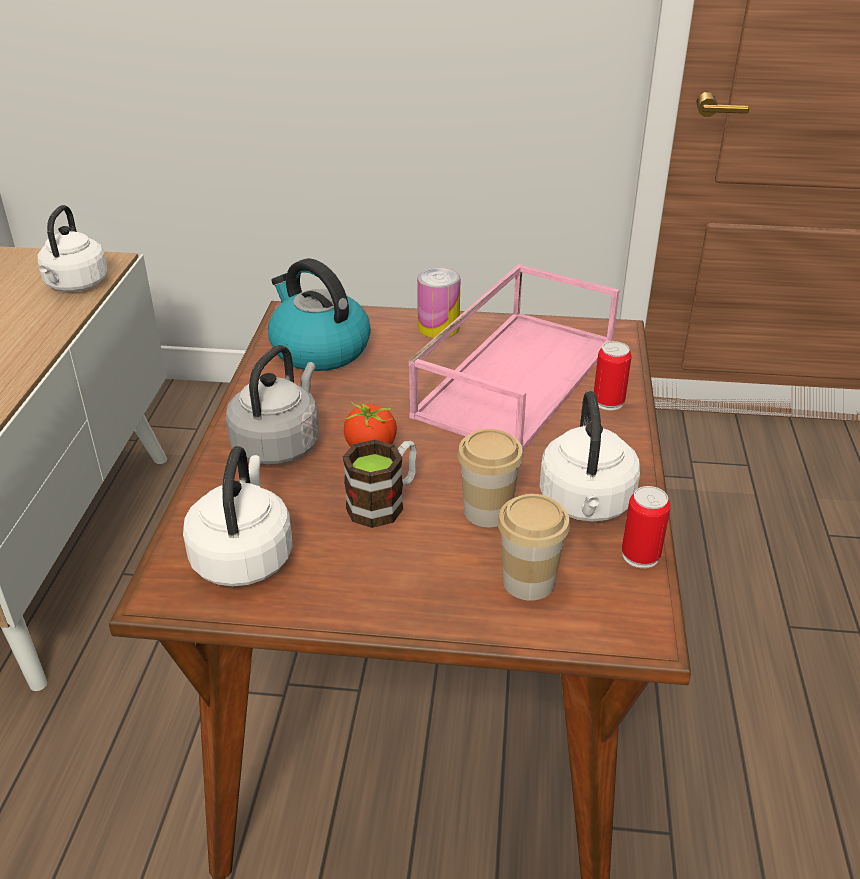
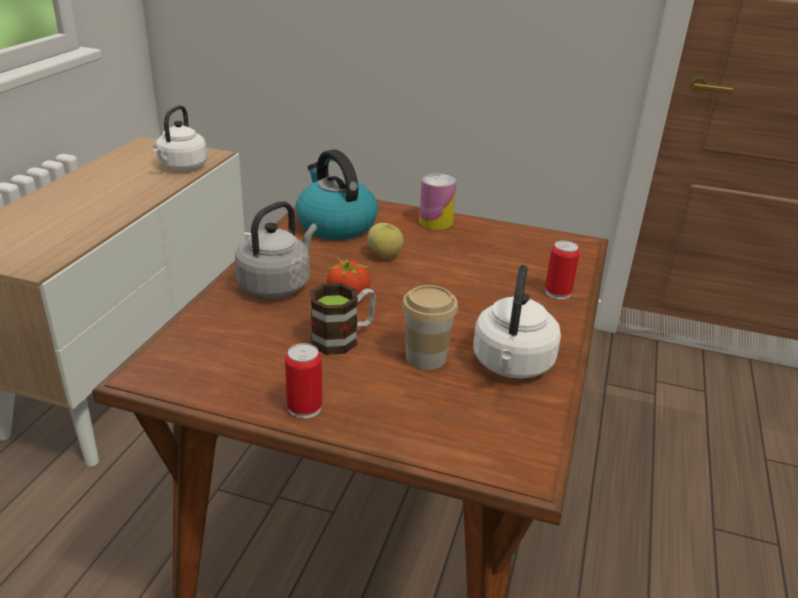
camera: 10 degrees right, 5 degrees down
(244, 556) = (216, 359): white kettle -> none
(393, 383) = (385, 255): none -> apple
(515, 376) = (486, 264): pink tray -> none
(528, 581) = (441, 415): cup -> none
(640, 555) = (546, 411): can -> can (304, 407)

